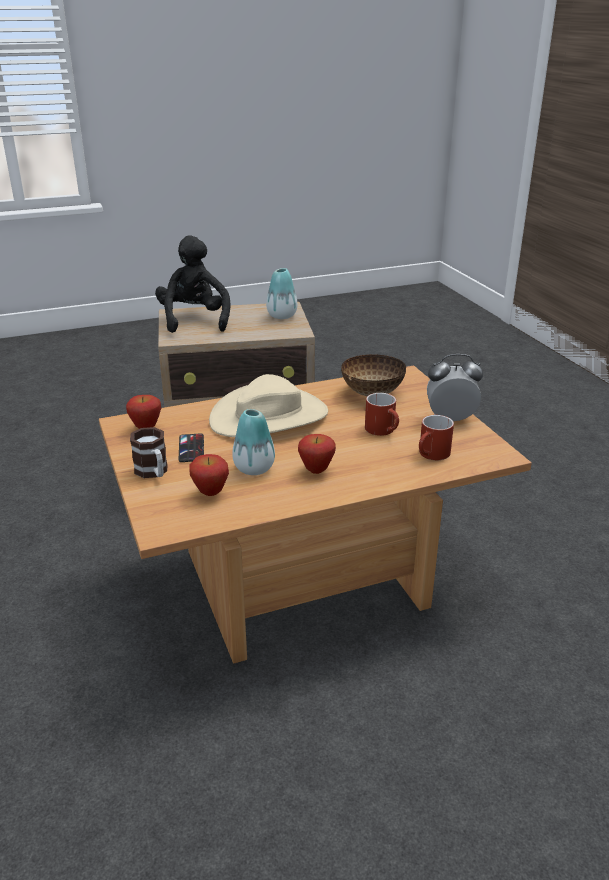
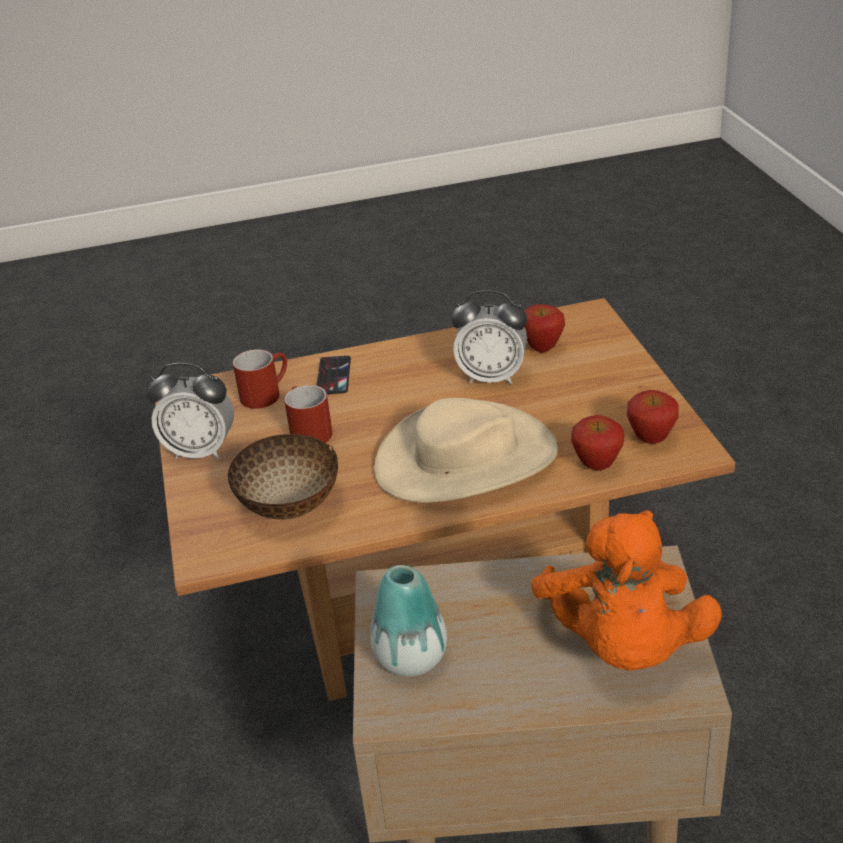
camera: 170 degrees left, 5 degrees up
(153, 472) = (616, 372): mug -> none
(191, 448) = (576, 406): phone -> phone (333, 376)
(194, 320) = (622, 646): black plush toy -> orange plush toy
(254, 468) = (492, 377): vase -> alarm clock
(316, 470) = (416, 374): apple -> apple (597, 466)

